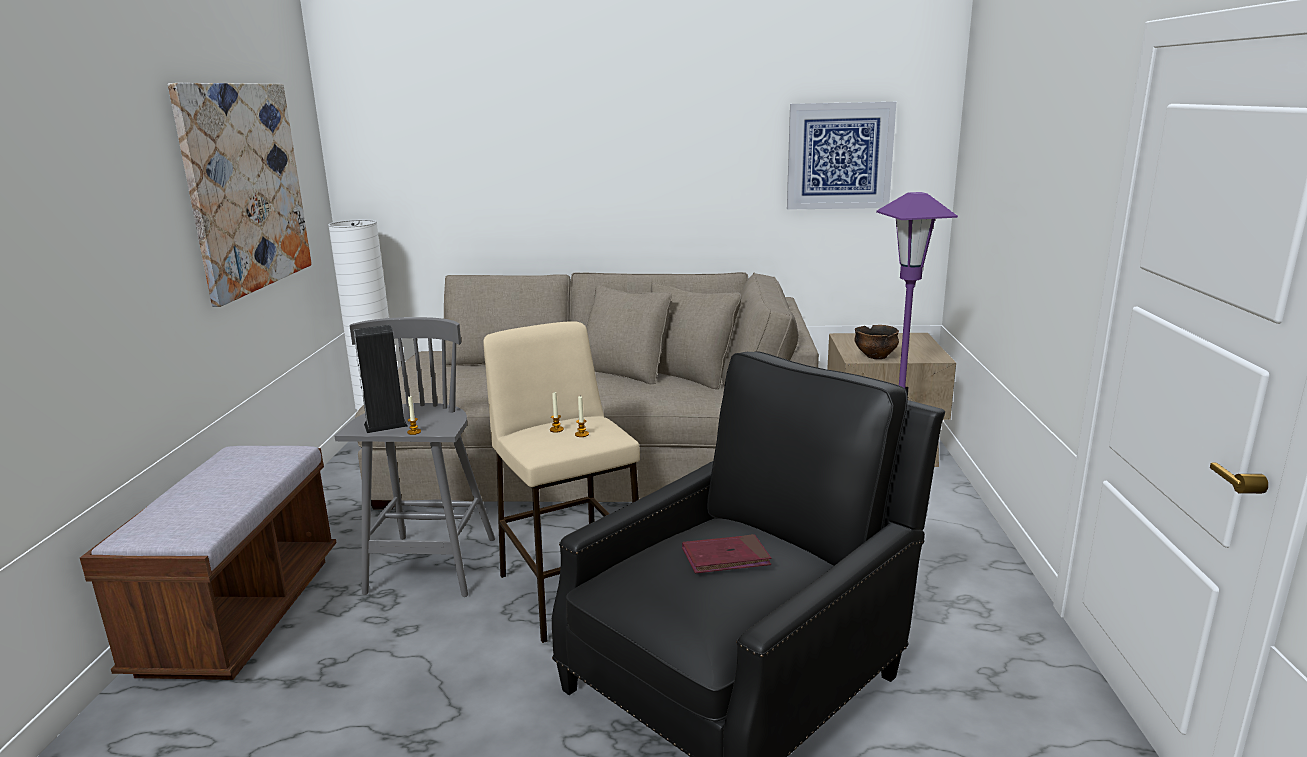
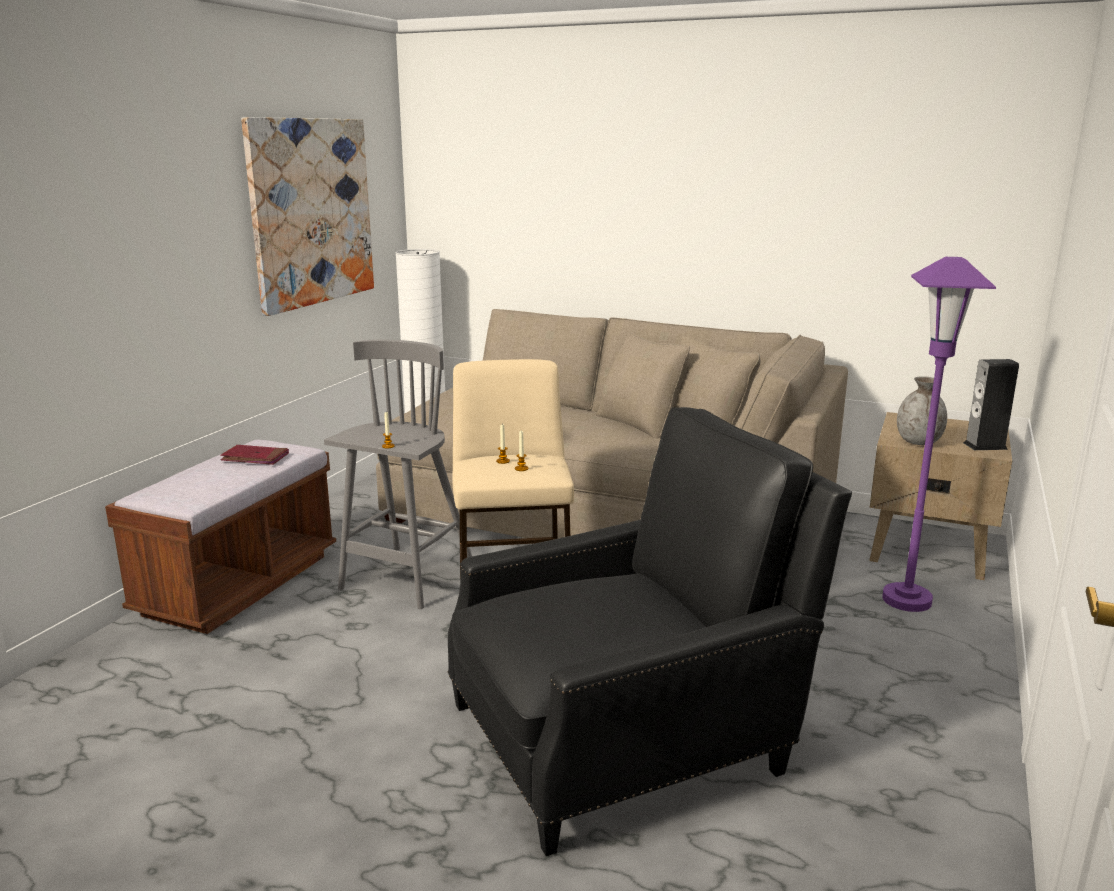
camera: 20 degrees right, 0 degrees up
(385, 425) = (370, 437): speaker -> speaker (985, 446)
(725, 558) = (603, 606): red book -> red book (255, 458)
(839, 156) = (916, 212): picture -> none
(875, 356) = (919, 442): bowl -> grey vase

